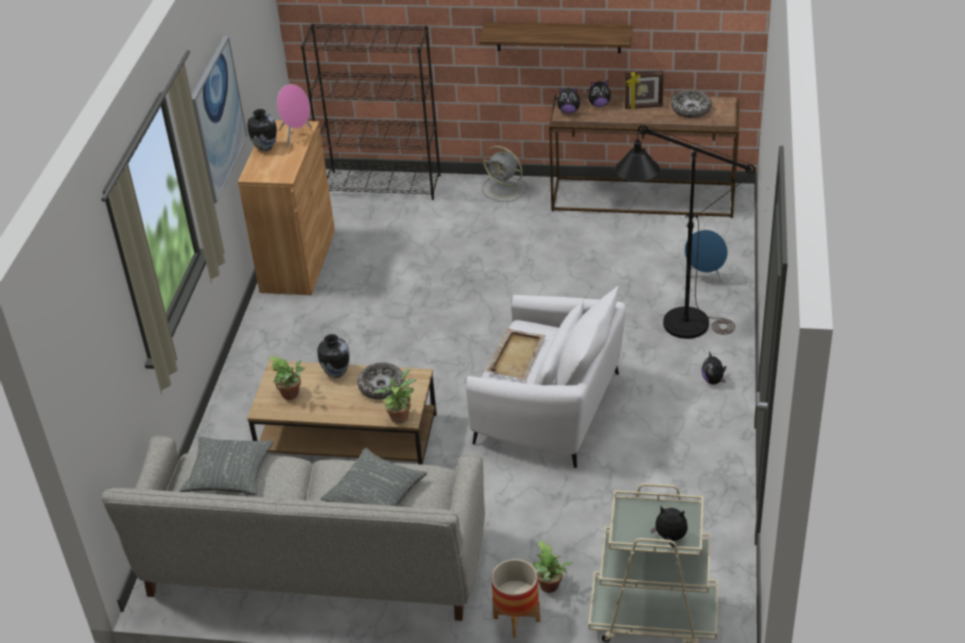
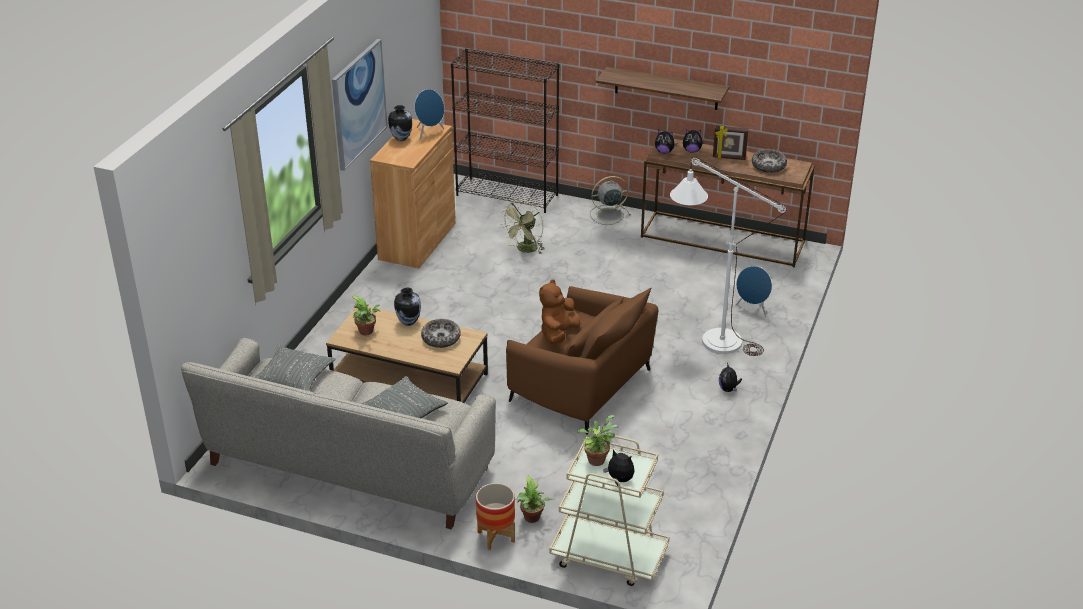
camera: 10 degrees right, 5 degrees down
(296, 135) = (429, 133): pink speaker -> blue speaker
(399, 416) = (447, 362): potted plant -> potted plant (597, 459)
(426, 250) = (525, 250): none -> green fan
(505, 189) = (608, 214): grey fan -> grey fan turned 120 degrees clockwise
(516, 356) = (558, 334): beige tray -> brown plush toy
(549, 409) = (581, 387): white armchair -> brown armchair
(672, 322) = (710, 339): black floor lamp -> white floor lamp

